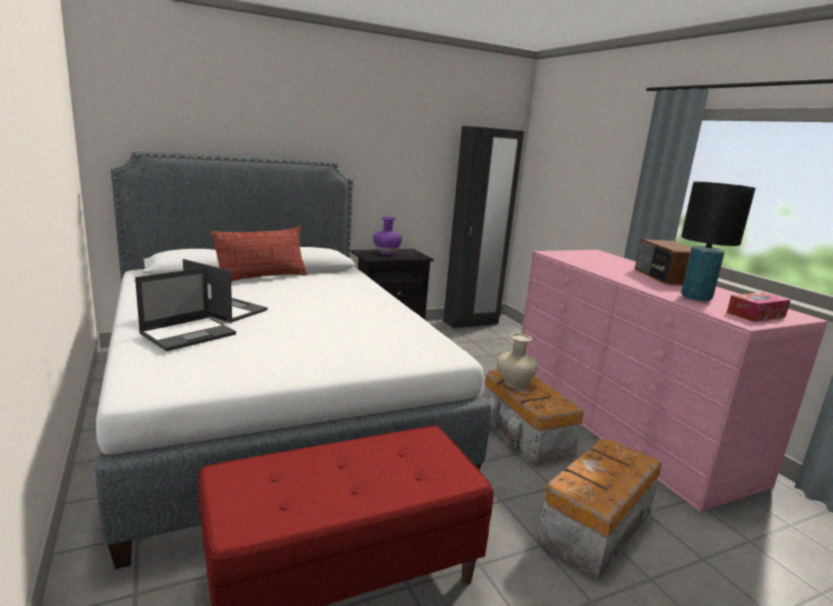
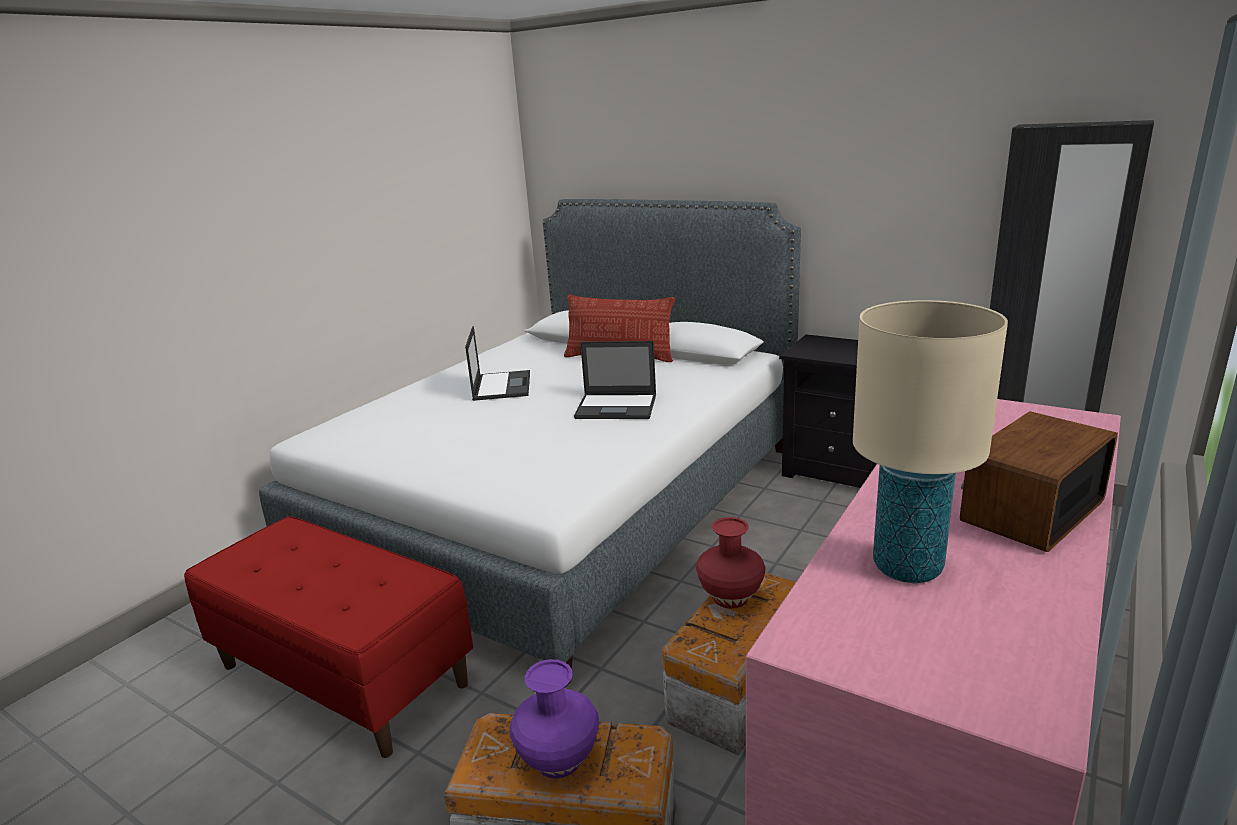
camera: 60 degrees right, 5 degrees up
(189, 333) = (422, 402): laptop -> laptop (617, 407)
(386, 253) = (842, 347): purple vase -> purple vase (558, 759)
(514, 383) = (729, 597): beige vase -> red vase
(696, 298) = (908, 567): black table lamp -> beige table lamp
(756, 314) = (903, 650): tissue box -> none

